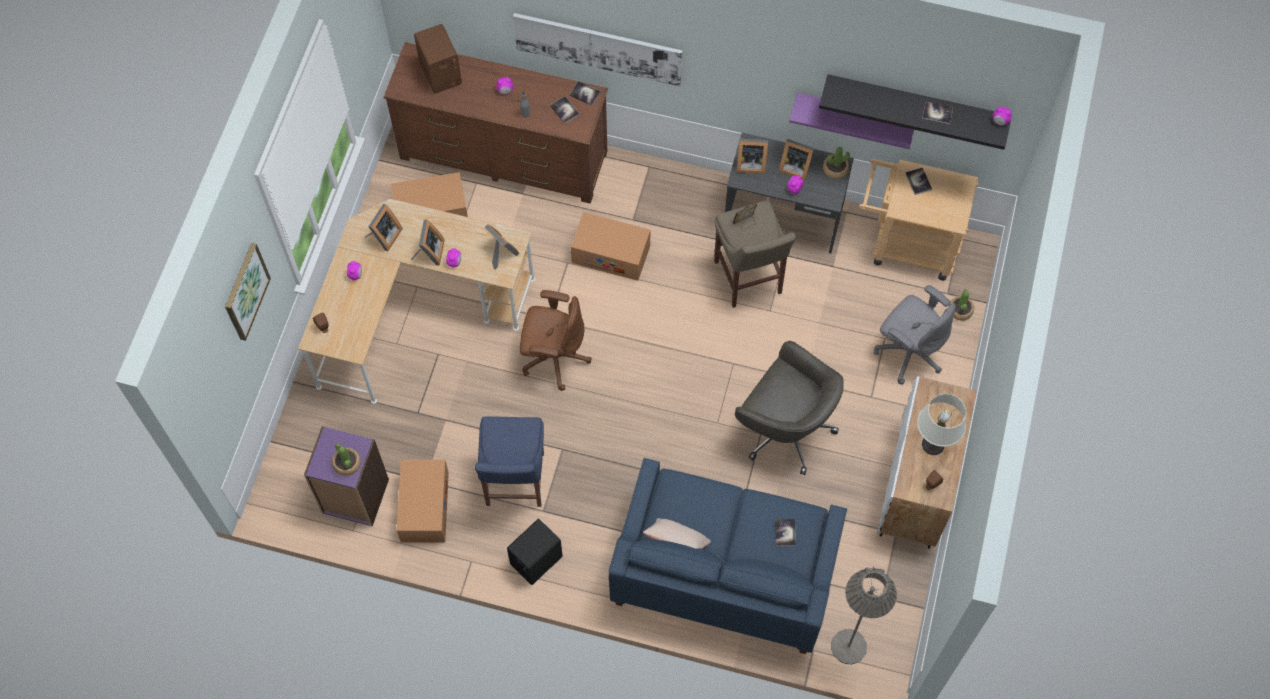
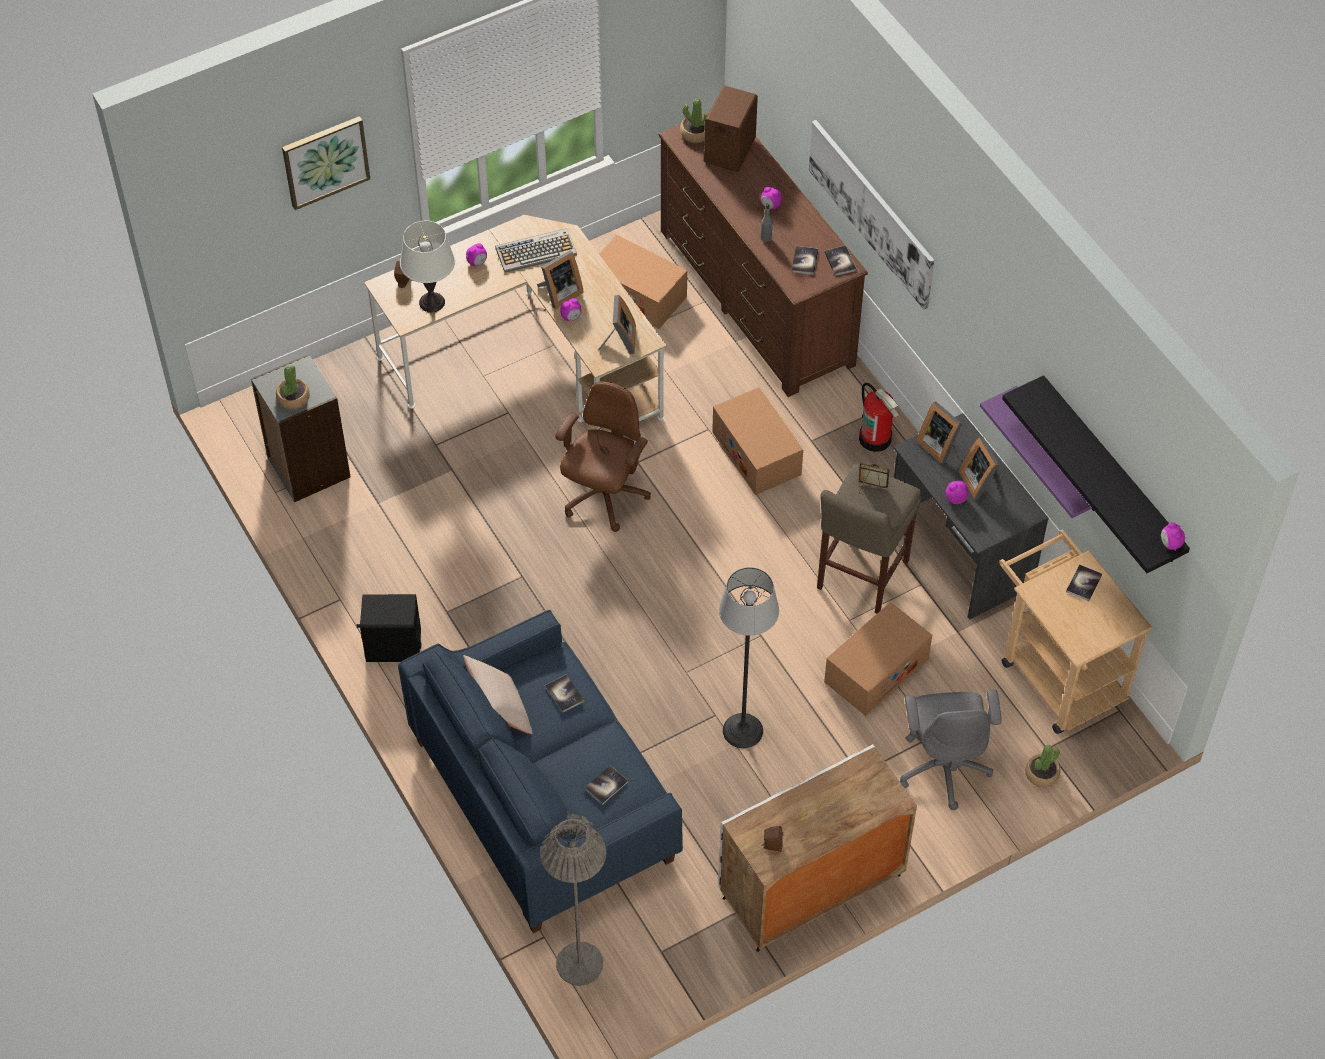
camera: 45 degrees right, 10 degrees down
(355, 497) = (307, 467): purple bookcase -> grey bookcase
(384, 236) = (536, 251): picture frame -> keyboard
(424, 507) = (353, 523): cardboard box -> cardboard box (876, 670)
(514, 482) = (449, 568): blue chair -> none
(554, 358) = (603, 497): brown office chair -> brown office chair turned 120 degrees counterclockwise
(666, 187) = (875, 438): none -> fire extinguisher
(784, 429) = (742, 730): grey office chair -> floor lamp
(835, 169) = (1017, 513): potted plant -> potted plant (695, 133)
(932, 444) = (815, 813): white table lamp -> white table lamp (432, 302)
(937, 113) = (1113, 489): book -> book (564, 694)

